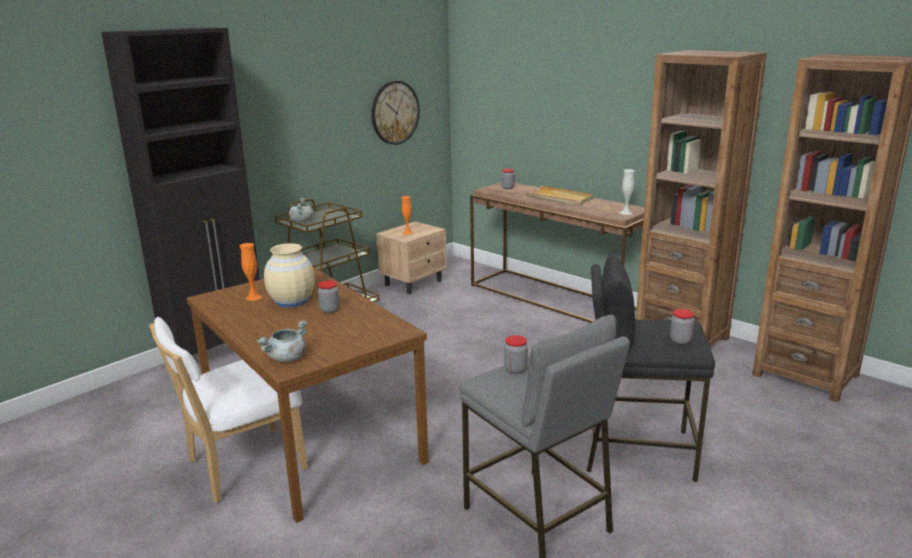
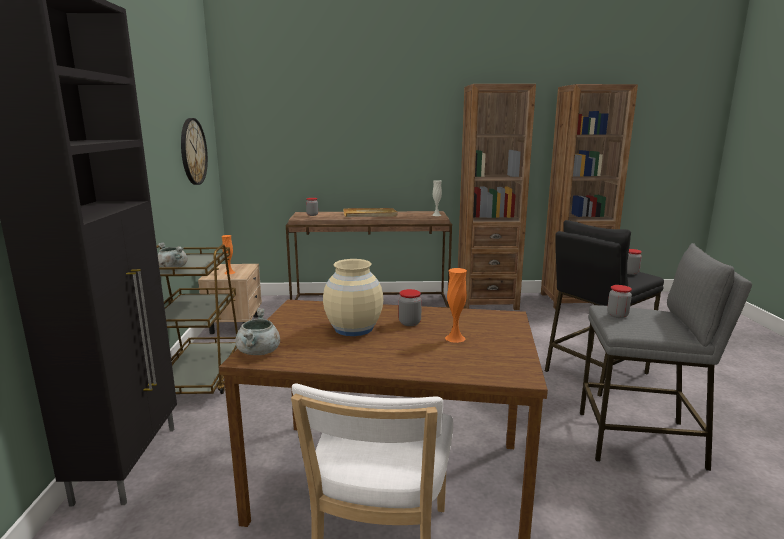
camera: 45 degrees left, 5 degrees down
(253, 297) = (304, 339): orange vase -> orange vase (455, 338)
(287, 358) = (494, 369): grey cooking pot -> grey cooking pot (259, 352)

